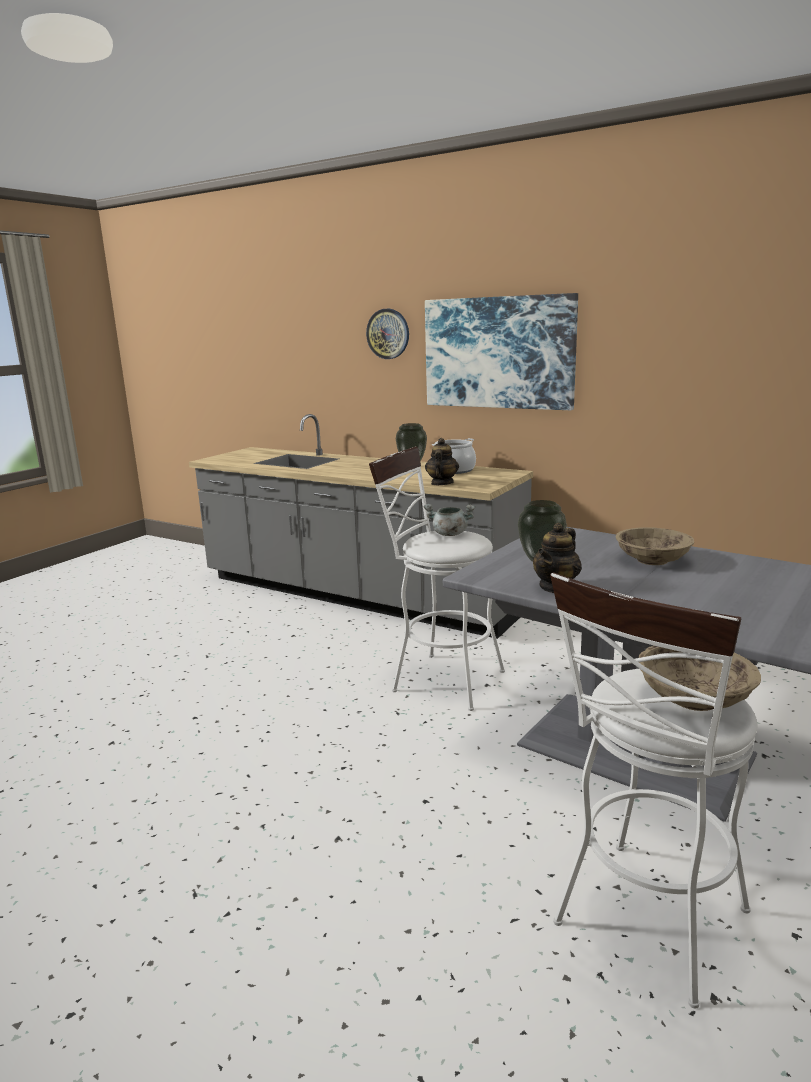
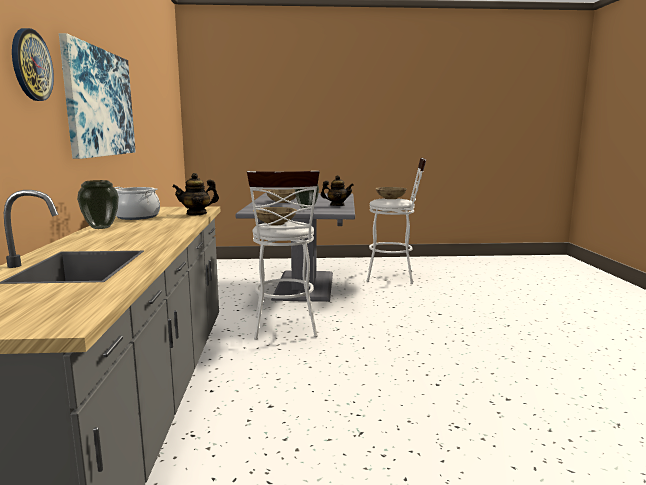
camera: 125 degrees left, 5 degrees down
(449, 534) = (275, 224): grey cooking pot -> beige bowl

